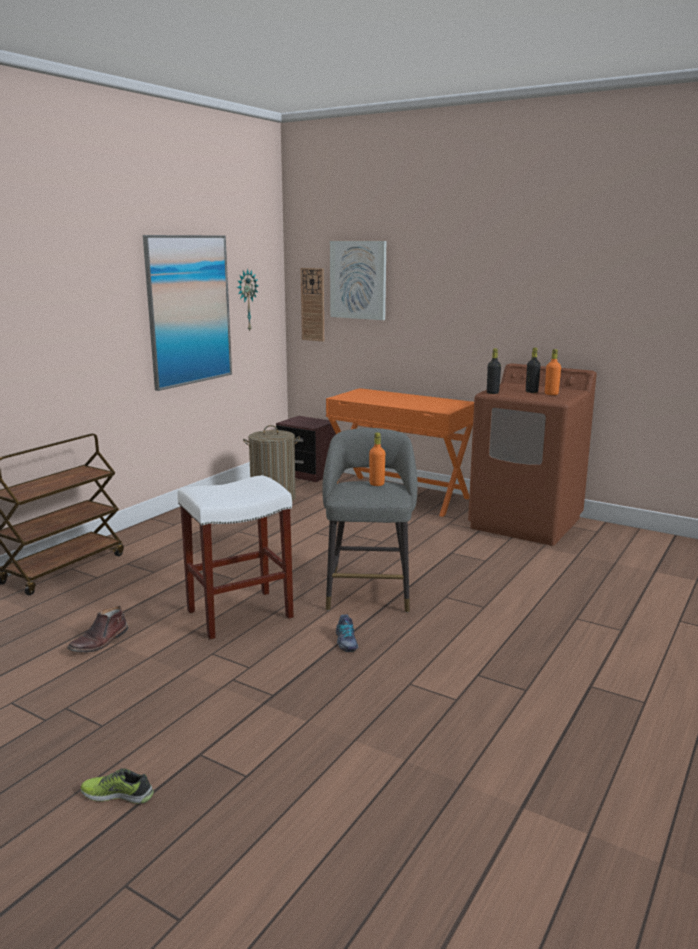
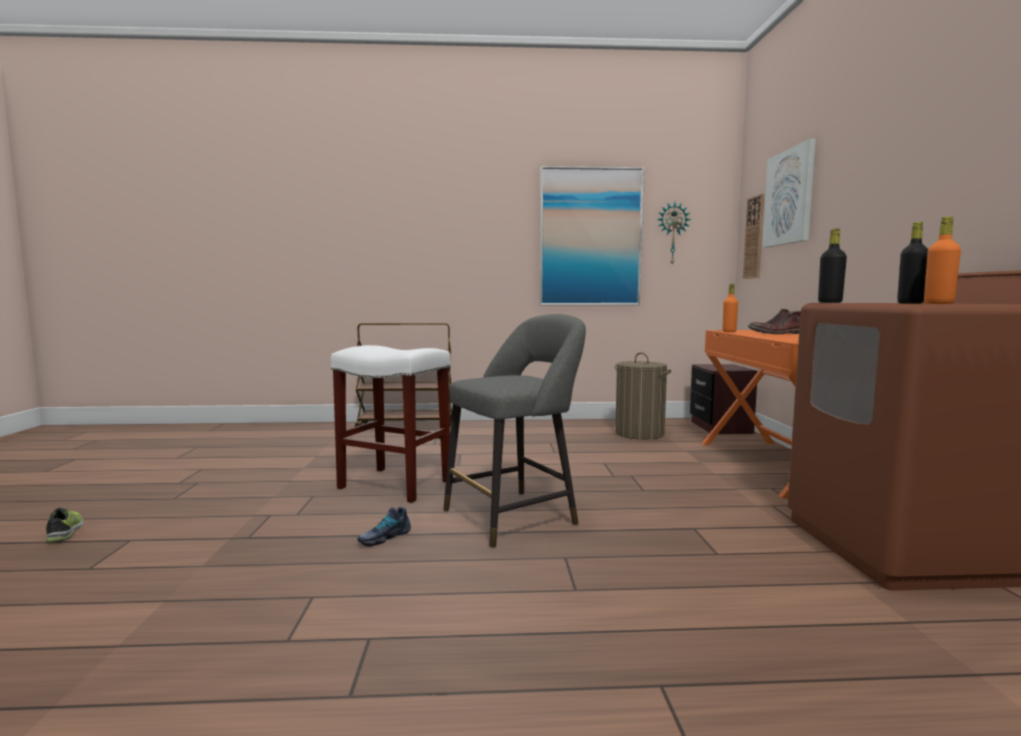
camera: 55 degrees right, 10 degrees down
(100, 642) = (304, 463): brown boot -> brown boot (777, 333)
(376, 484) = (529, 378): orange bottle -> orange bottle (729, 331)

